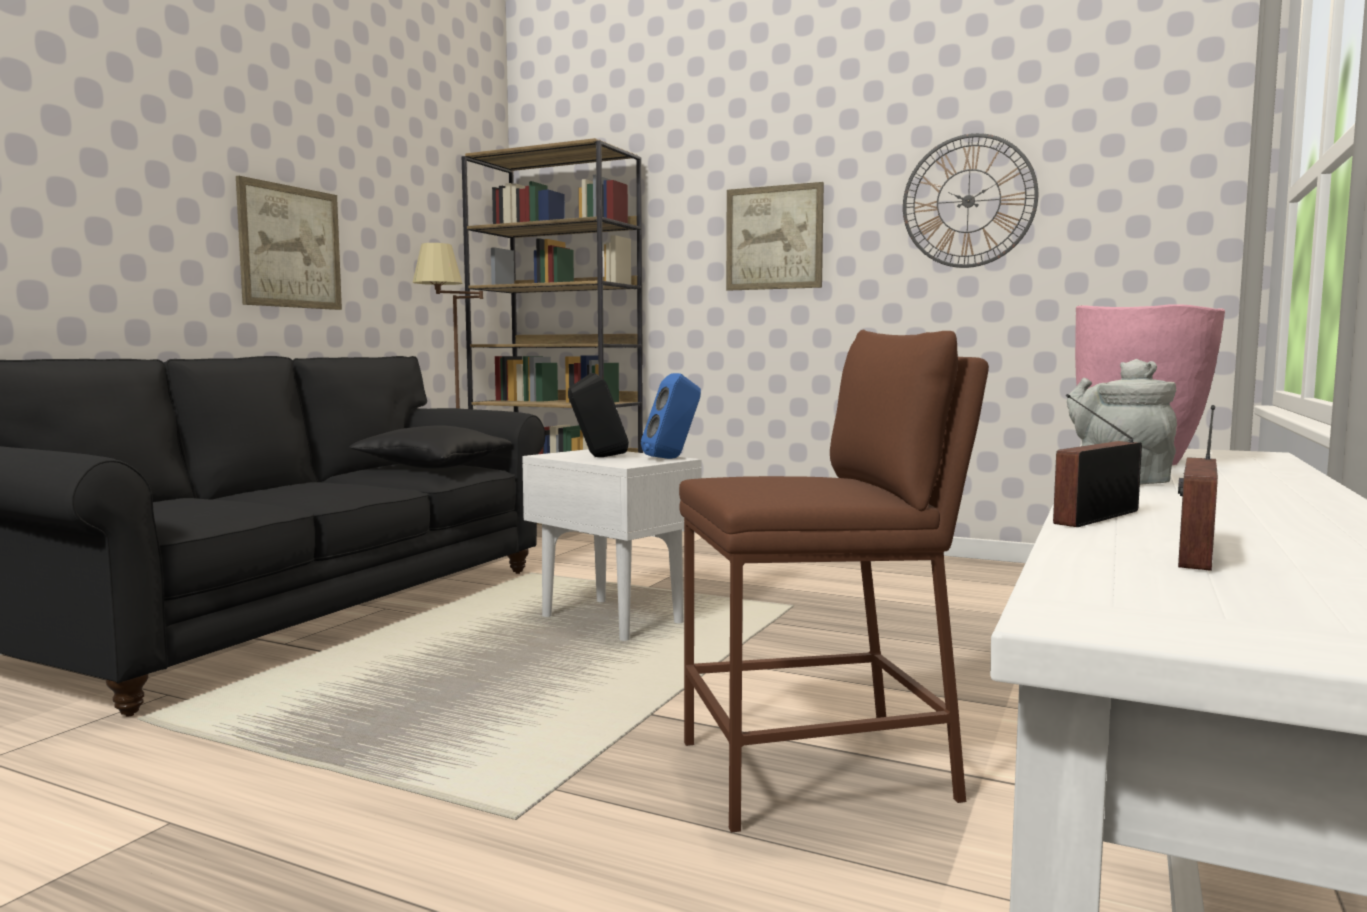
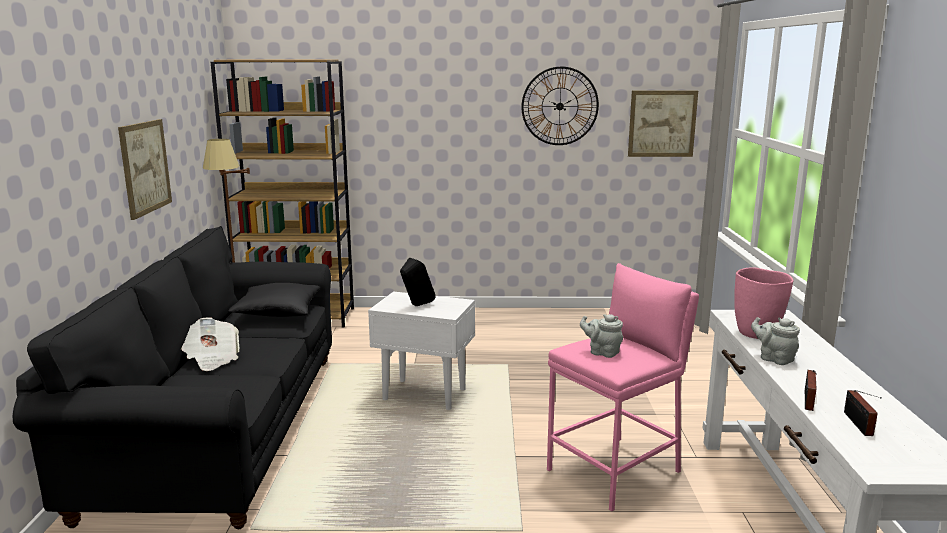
camera: 25 degrees left, 10 degrees up
(269, 491) = (212, 358): none -> newspaper
(672, 458) = (459, 301): blue speaker -> none
(764, 481) = (602, 352): none -> grey teapot
(774, 238) = (439, 121): picture -> picture (662, 123)
(818, 772) = (615, 471): brown stool -> pink stool

